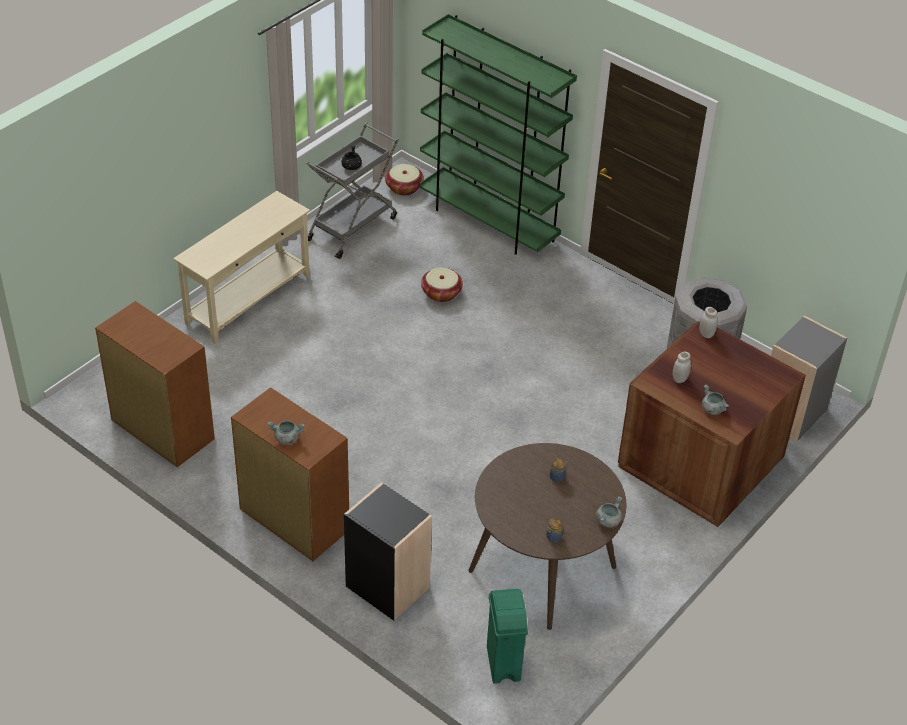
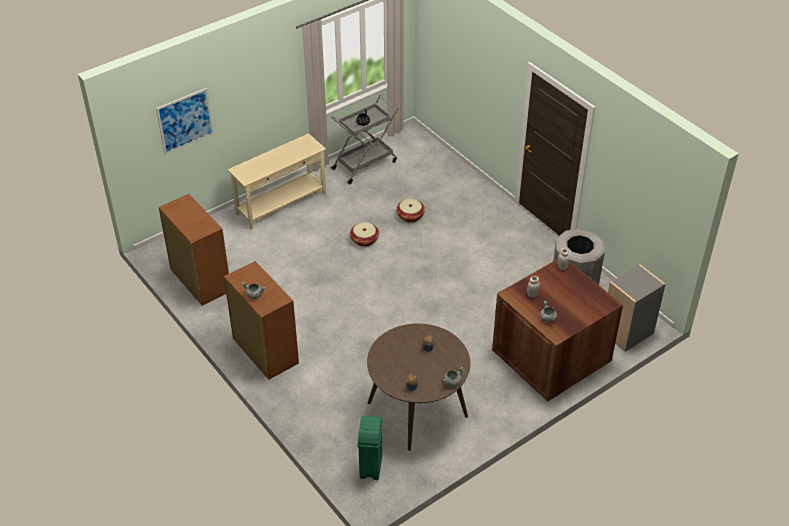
camera: 15 degrees right, 0 degrees up
(112, 192) = (185, 121): none -> picture
(386, 587) = (310, 404): black bookcase -> none
(404, 187) = (408, 142): basket -> basket (364, 240)
(489, 222) = (458, 172): green bookcase -> none

